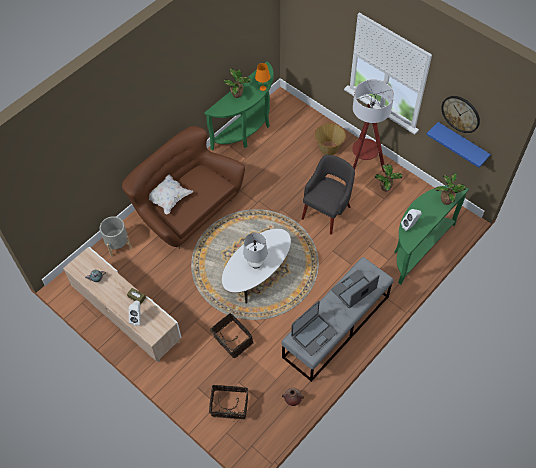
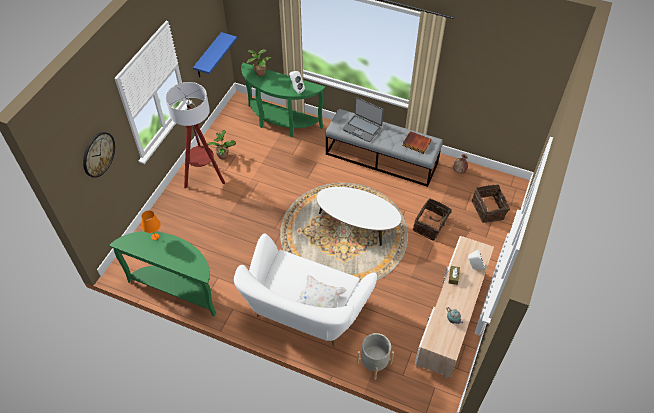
camera: 110 degrees left, 5 degrees down
(187, 209) = (304, 311): brown sofa -> white sofa
(237, 94) = (170, 258): potted plant -> none
(255, 263) = (362, 207): white table lamp -> none
(314, 334) = (416, 144): laptop -> book
(326, 212) = (266, 192): grey armchair -> none
(329, 148) = (186, 208): basket -> none
(461, 114) = (198, 34): wall clock -> wall clock (98, 154)

